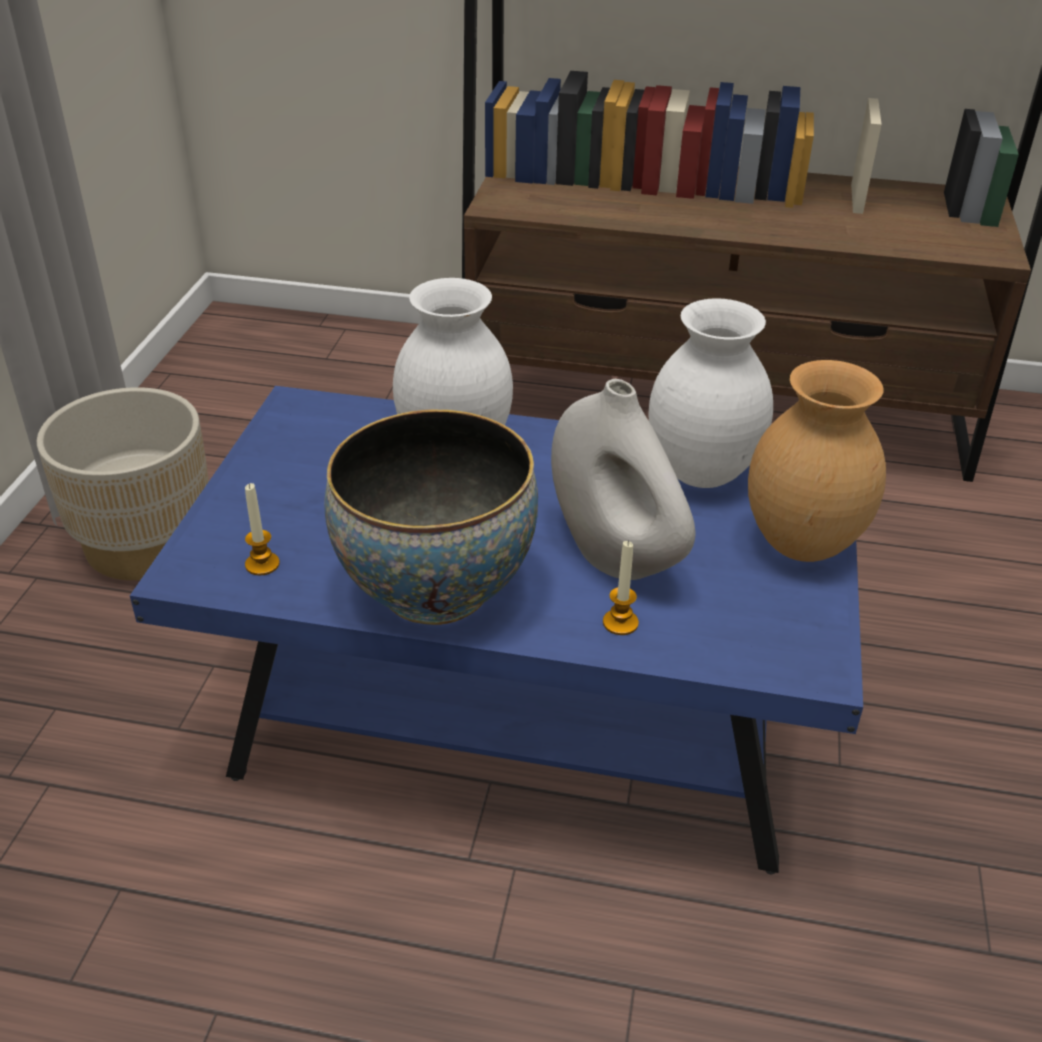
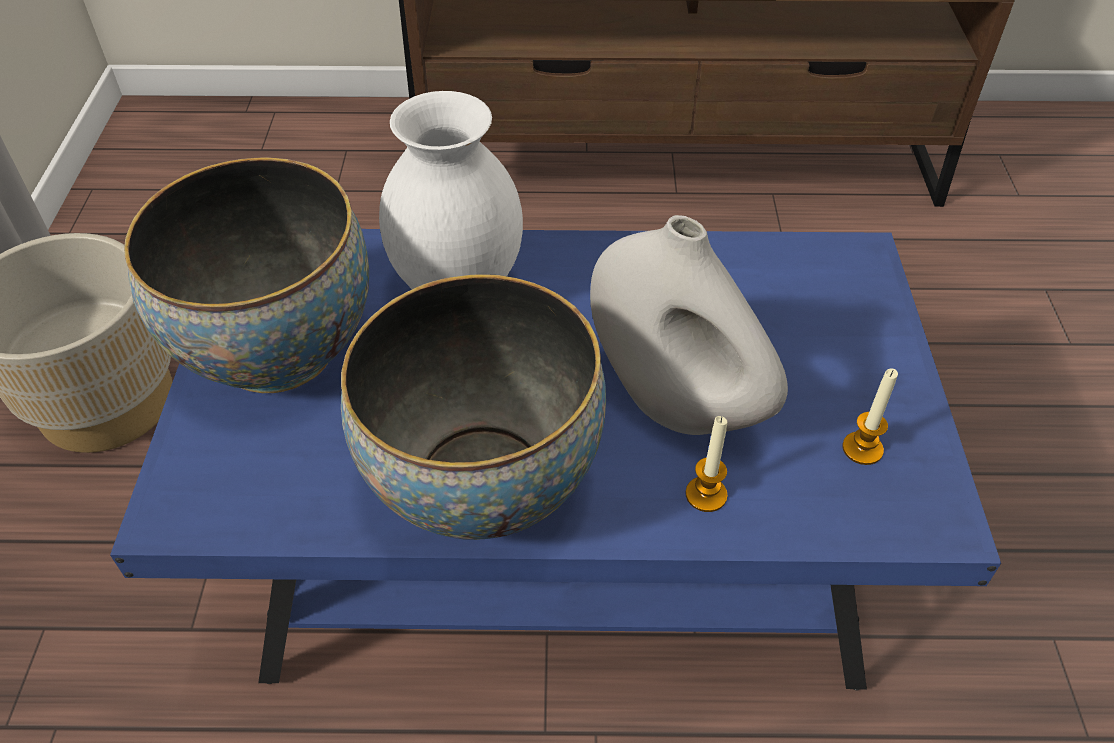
camera: 10 degrees left, 10 degrees up
(262, 564) = (267, 482): candle -> candle (862, 449)
(294, 477) = (278, 352): none -> bowl
(700, 475) = (739, 281): white vase -> none
(804, 545) = (875, 357): brown vase -> none

